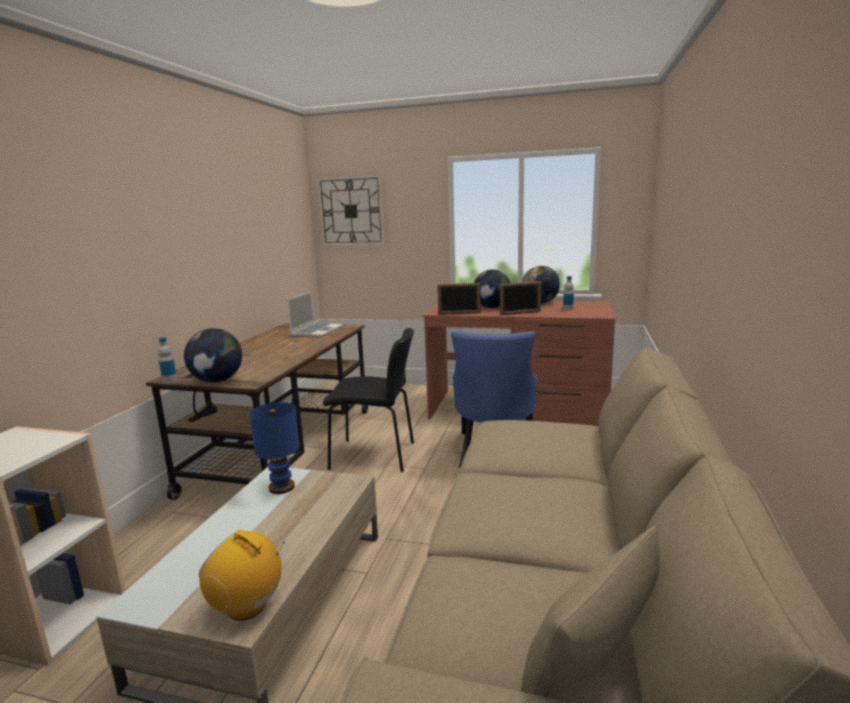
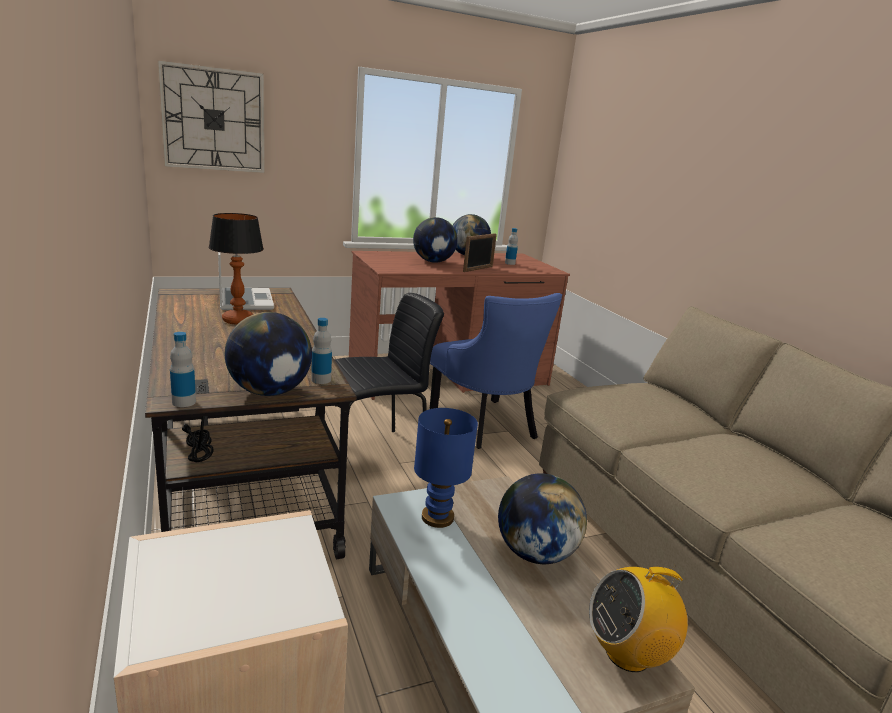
camera: 40 degrees left, 5 degrees up
(257, 378) = (321, 380): none -> bottle
(287, 342) = (237, 320): none -> table lamp
(302, 527) = (535, 553): none -> globe
(459, 313) = (417, 271): picture frame -> none

